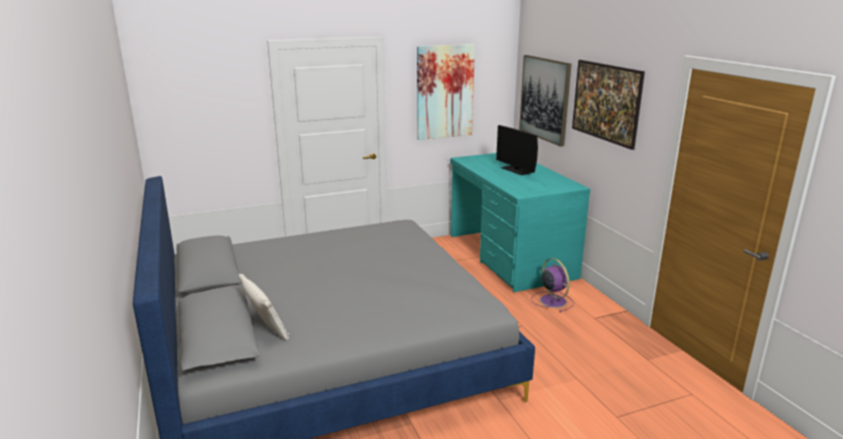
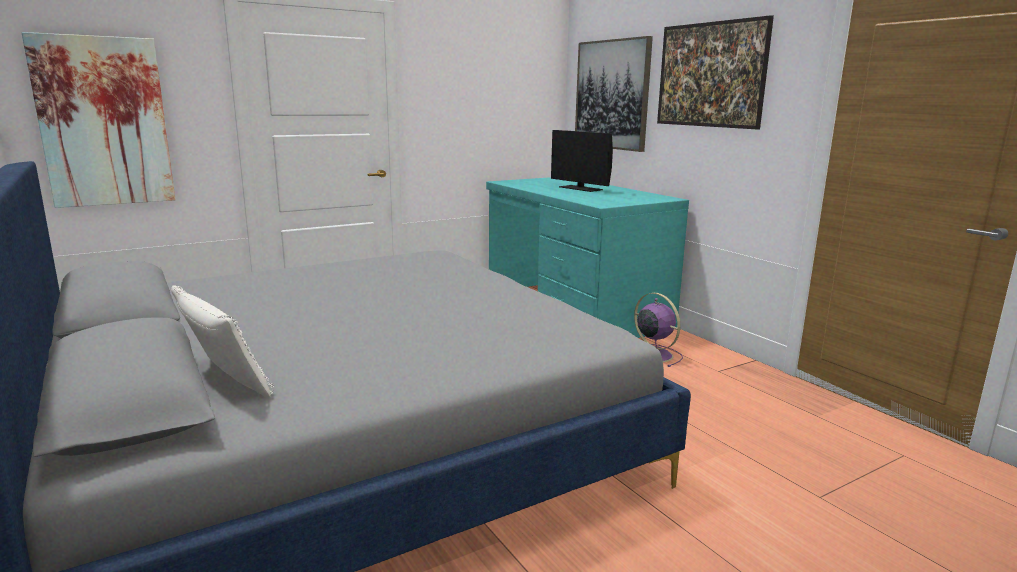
camera: 10 degrees left, 5 degrees down
(445, 92) = (477, 89): picture -> picture (104, 122)

